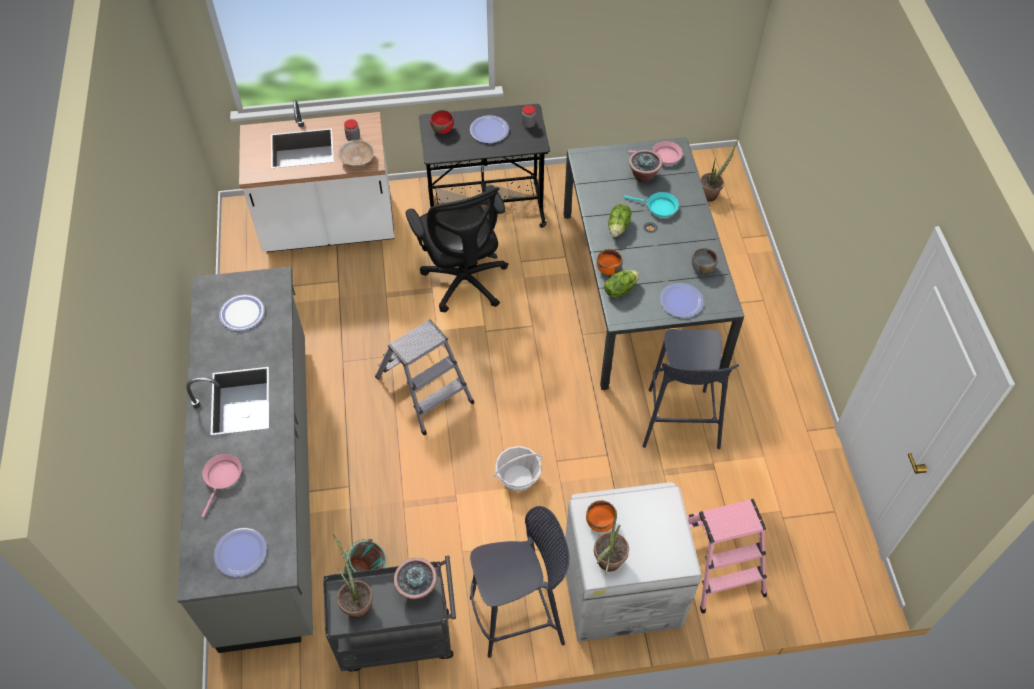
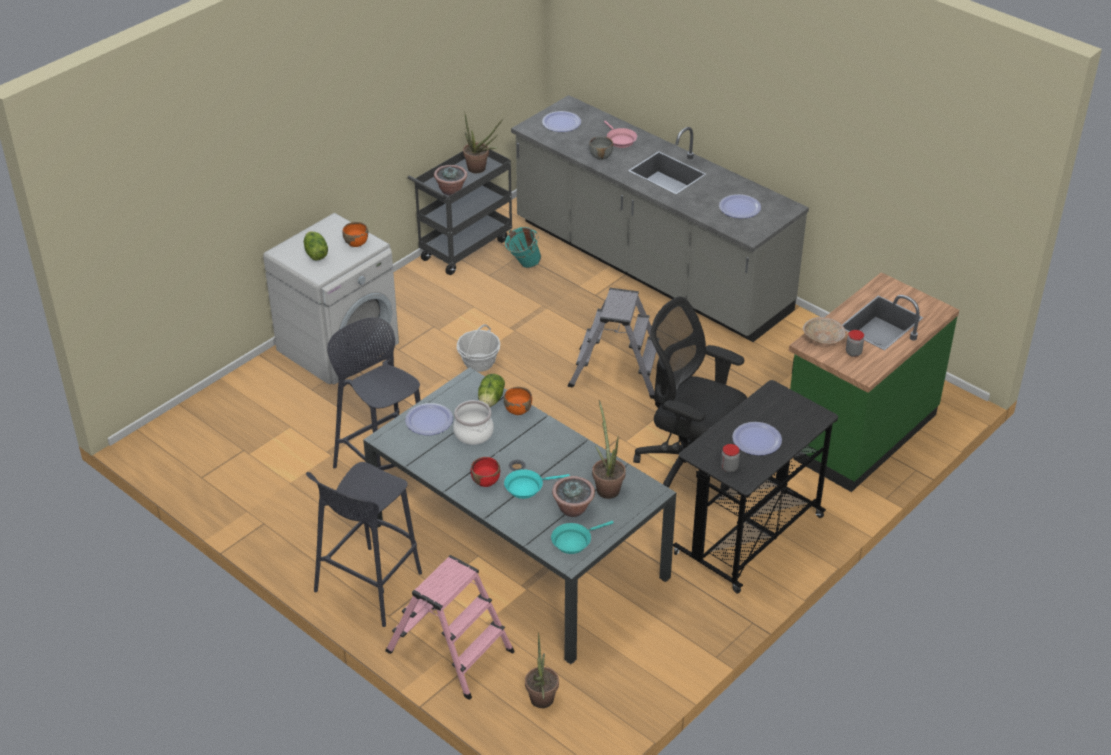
camera: 140 degrees right, 15 degrees down
(329, 229) = (858, 432): white counter -> green counter
(442, 129) = (799, 415): red bowl -> red bowl (486, 481)
(518, 615) = (399, 299): grey stool -> grey stool (370, 586)
(606, 565) = (331, 227): potted plant -> potted plant (606, 487)
(619, 227) = (546, 448): lettuce -> lettuce (315, 254)
(658, 270) = (474, 433): none -> cooking pot
(663, 156) = (574, 541): pink frying pan -> turquoise frying pan
(702, 268) = (434, 457): grey bowl -> grey bowl (601, 156)
(716, 560) = (279, 397): pink step ladder -> pink step ladder (449, 651)

